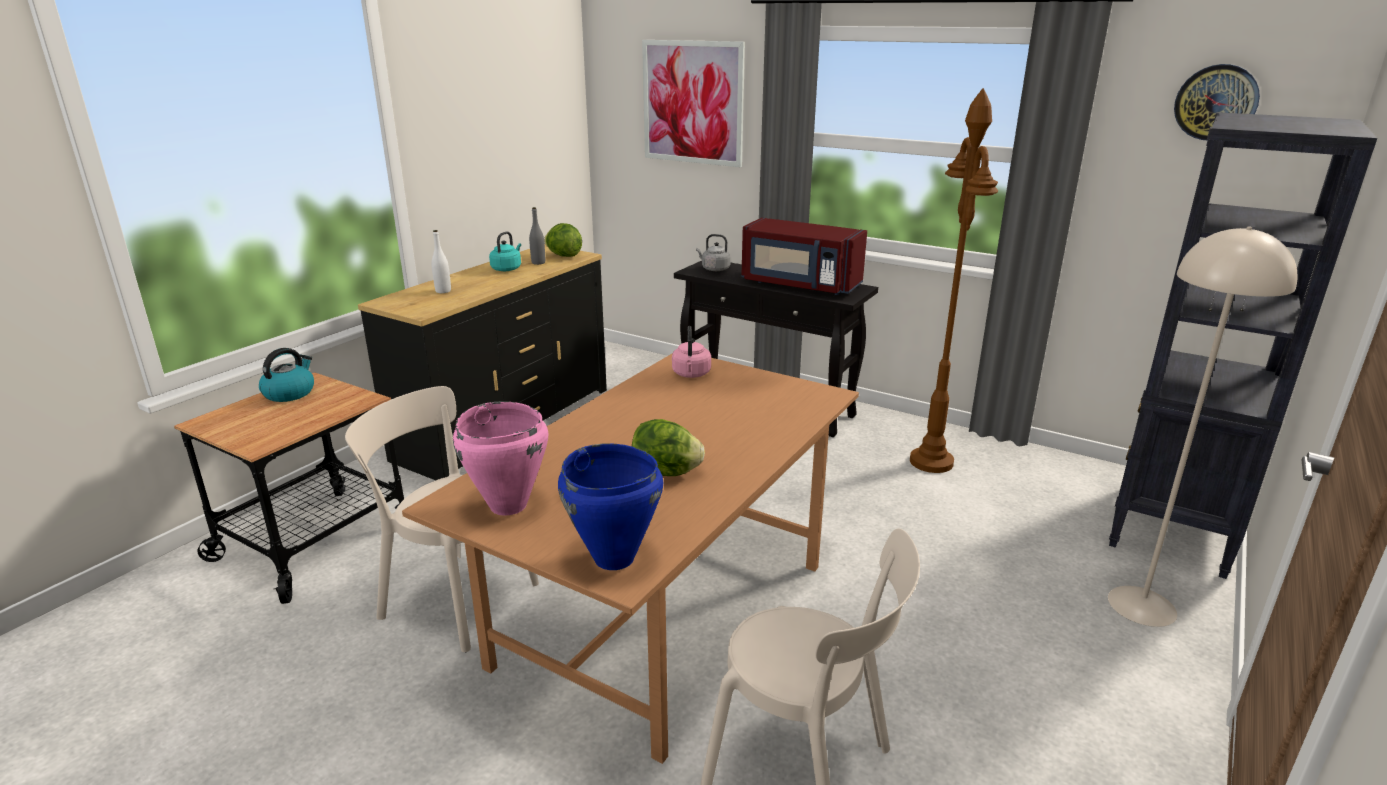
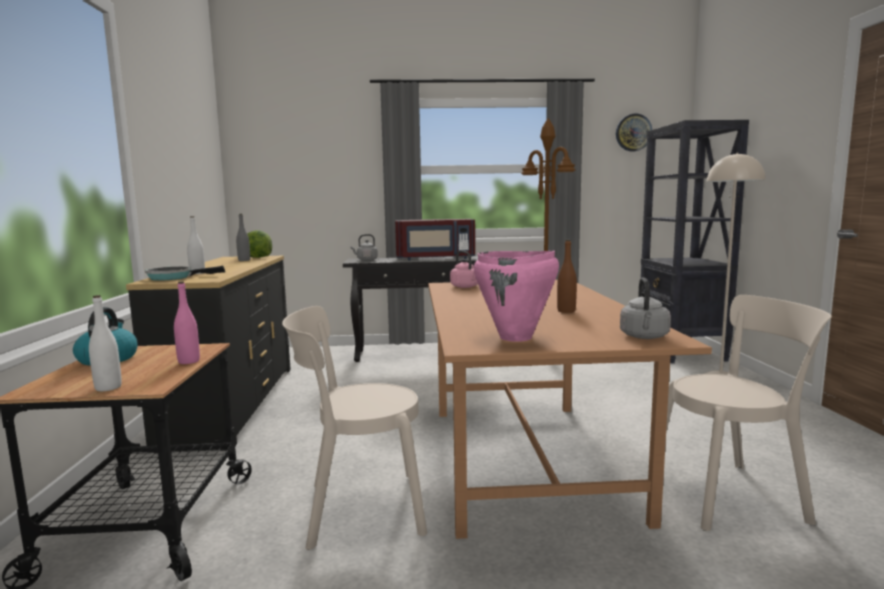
camera: 35 degrees left, 15 degrees down
(237, 436) = (108, 387): none -> white bottle
(325, 418) = (189, 361): none -> pink bottle
(409, 298) = (174, 277): none -> frying pan
(507, 268) = (225, 263): turquoise kettle -> none
(614, 559) = (644, 337): blue cooking pot -> grey kettle
(666, 473) = (566, 311): lettuce -> brown bottle
(692, 103) = (320, 152): picture -> none

